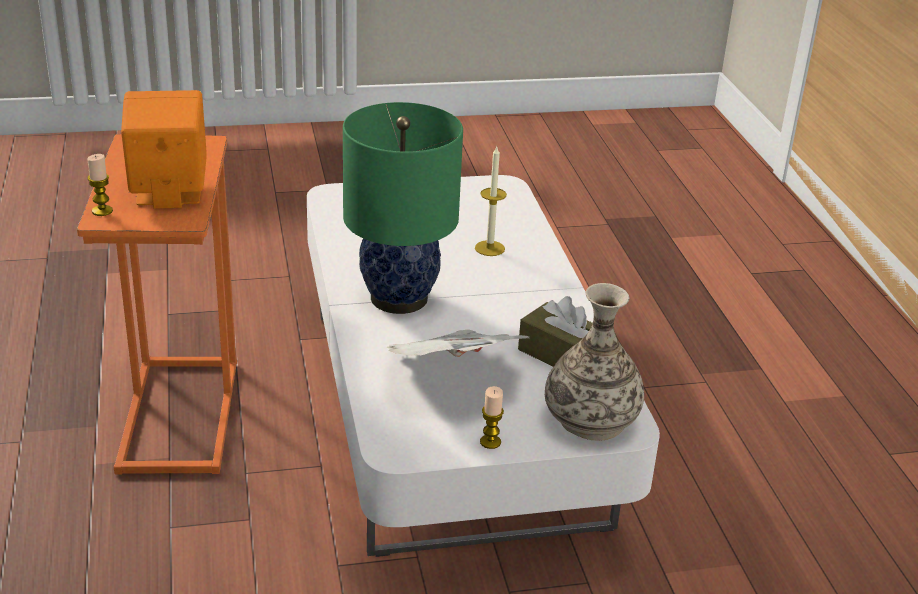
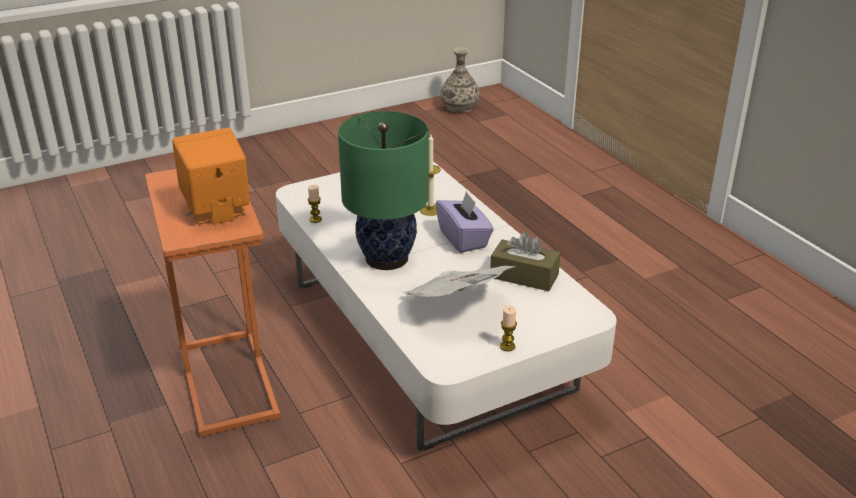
camera: 15 degrees left, 0 degrees up
(102, 211) = (174, 234): candle -> candle (315, 219)
(512, 293) = (464, 239): none -> purple tissue box
(591, 420) = (566, 316): vase -> vase (459, 107)

